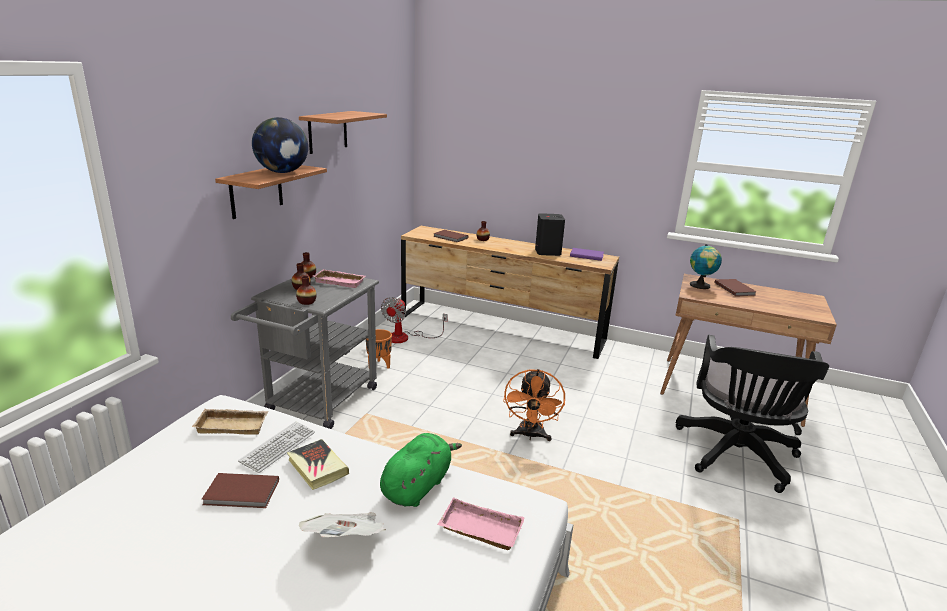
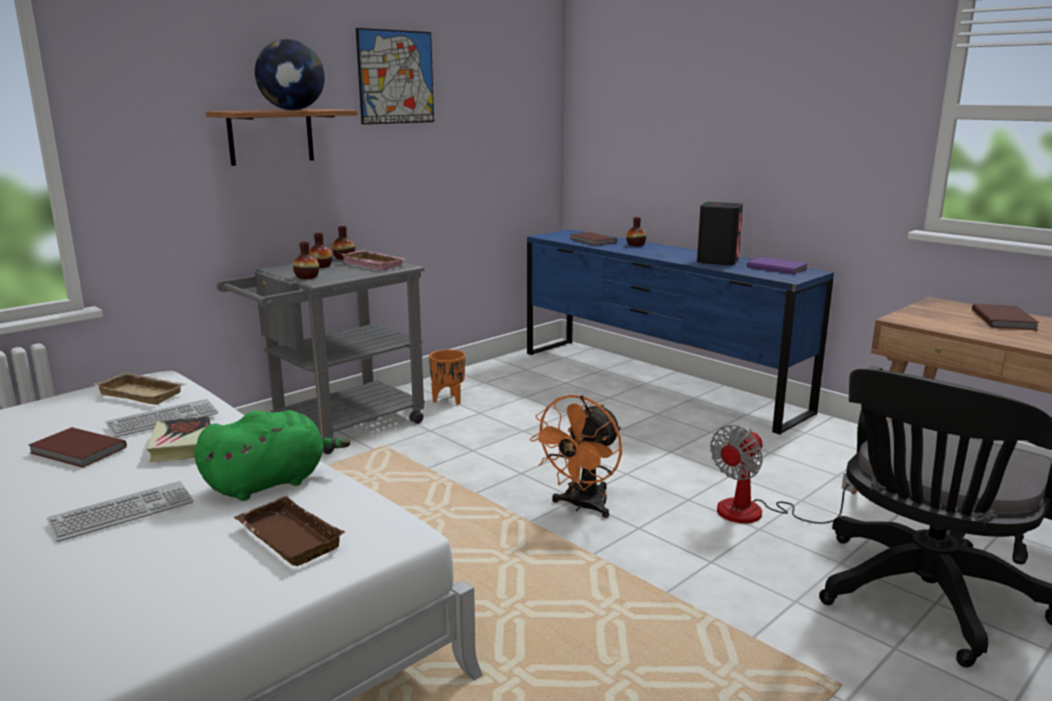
camera: 25 degrees right, 5 degrees down
(327, 132) = (396, 77): shelf -> picture
(347, 541) = (122, 512): newspaper -> keyboard
(405, 337) = (511, 376): fan -> fan (757, 513)
(479, 530) = (285, 539): pink tray -> brown tray
(501, 328) = (656, 381): brown dresser -> blue dresser
(700, 286) = (938, 311): globe -> none

